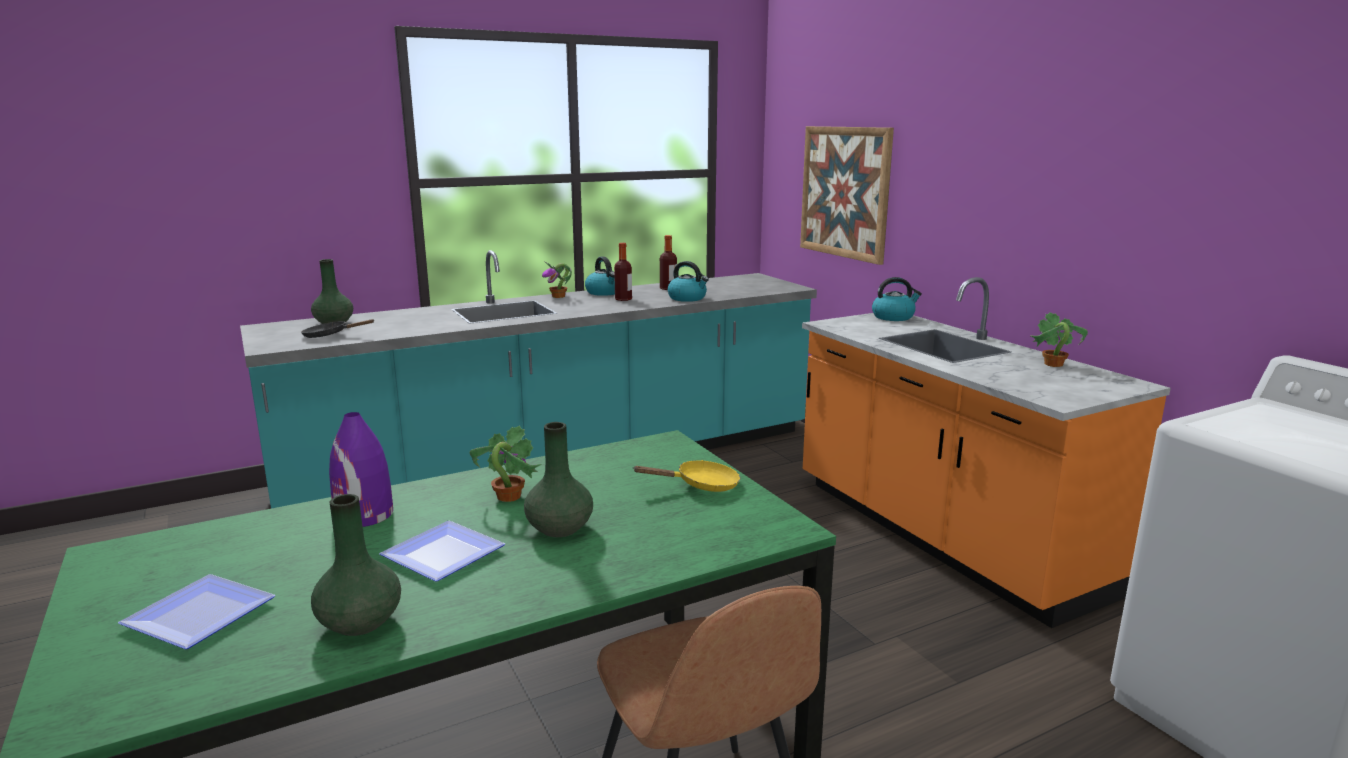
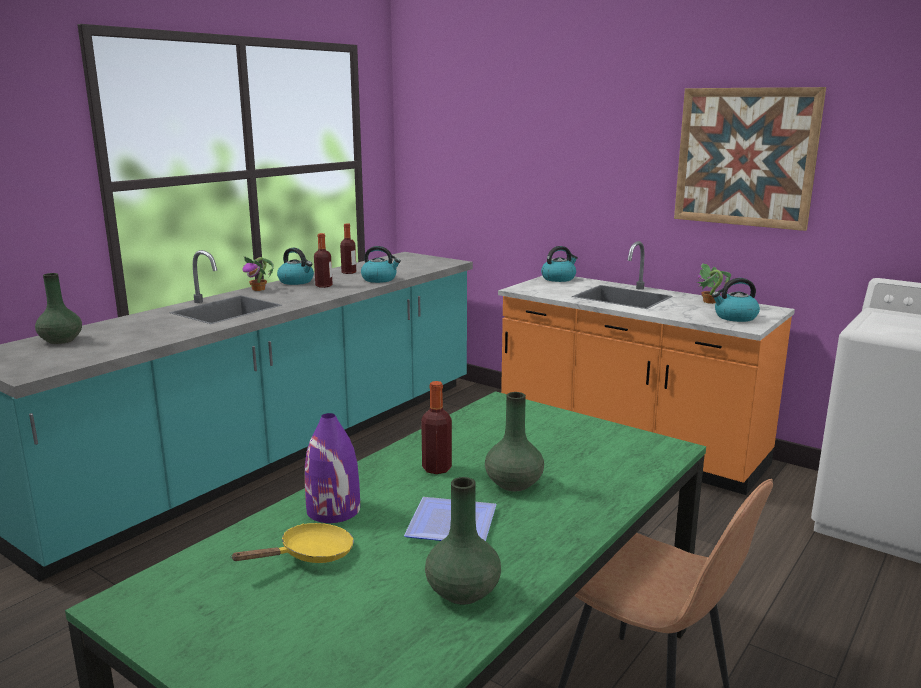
camera: 25 degrees left, 0 degrees up
(199, 618) = (315, 629): plate -> none
(330, 335) = (79, 353): black frying pan -> none
(508, 496) = (436, 468): potted plant -> bottle
(701, 485) = (571, 429): yellow frying pan -> yellow frying pan (310, 555)
(844, 192) = (489, 177): picture -> picture (745, 157)
(1059, 387) = (735, 317): none -> kettle

